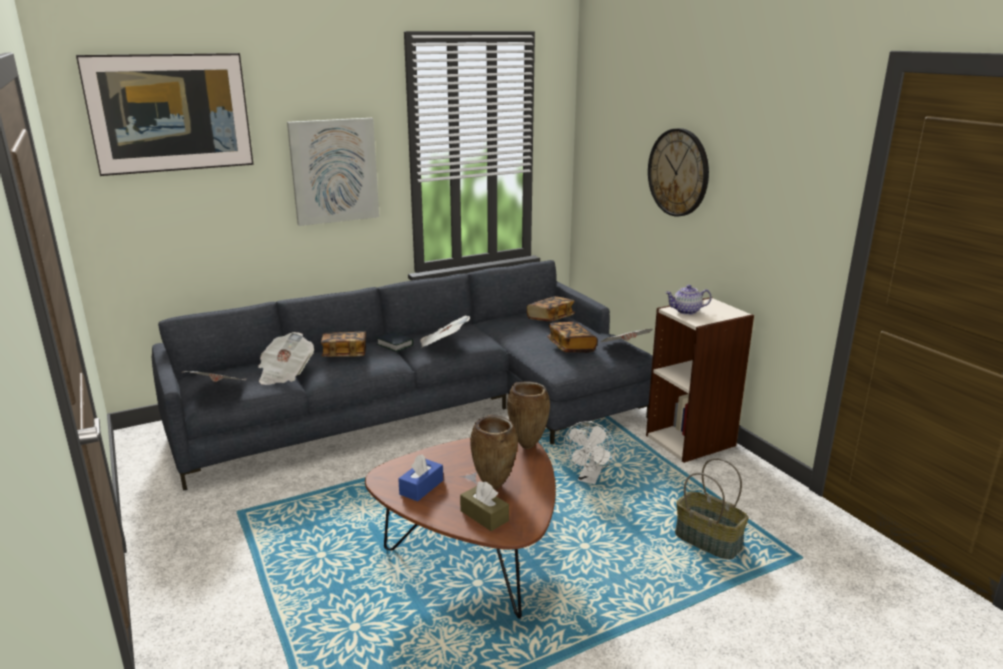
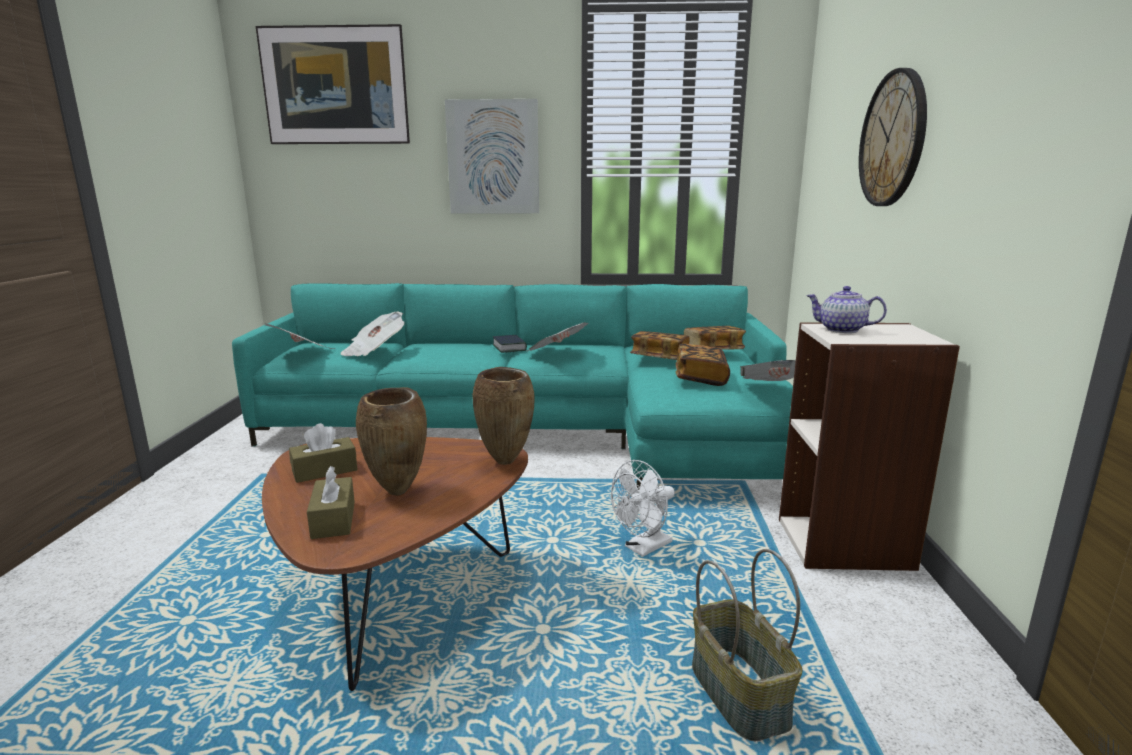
camera: 30 degrees right, 5 degrees down
(345, 354) = (448, 346): book -> book (659, 358)
(421, 487) = (324, 470): blue tissue box -> brown tissue box
(429, 410) = (542, 433): grey sofa -> turquoise sofa

